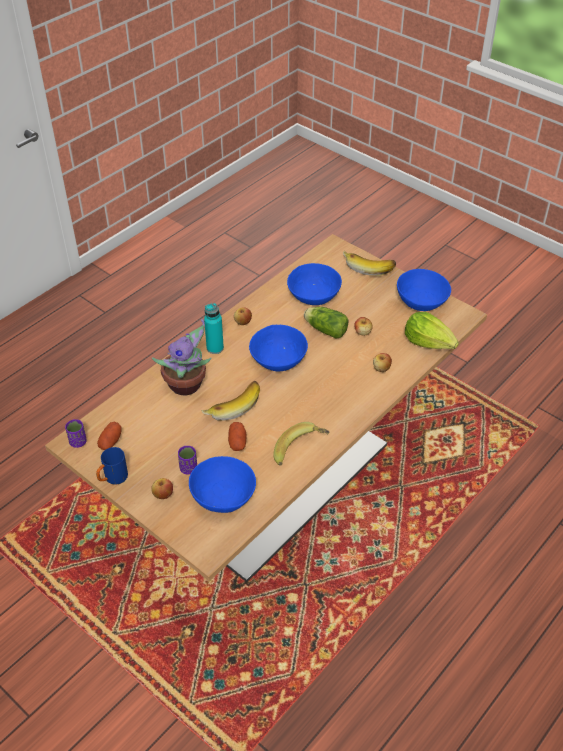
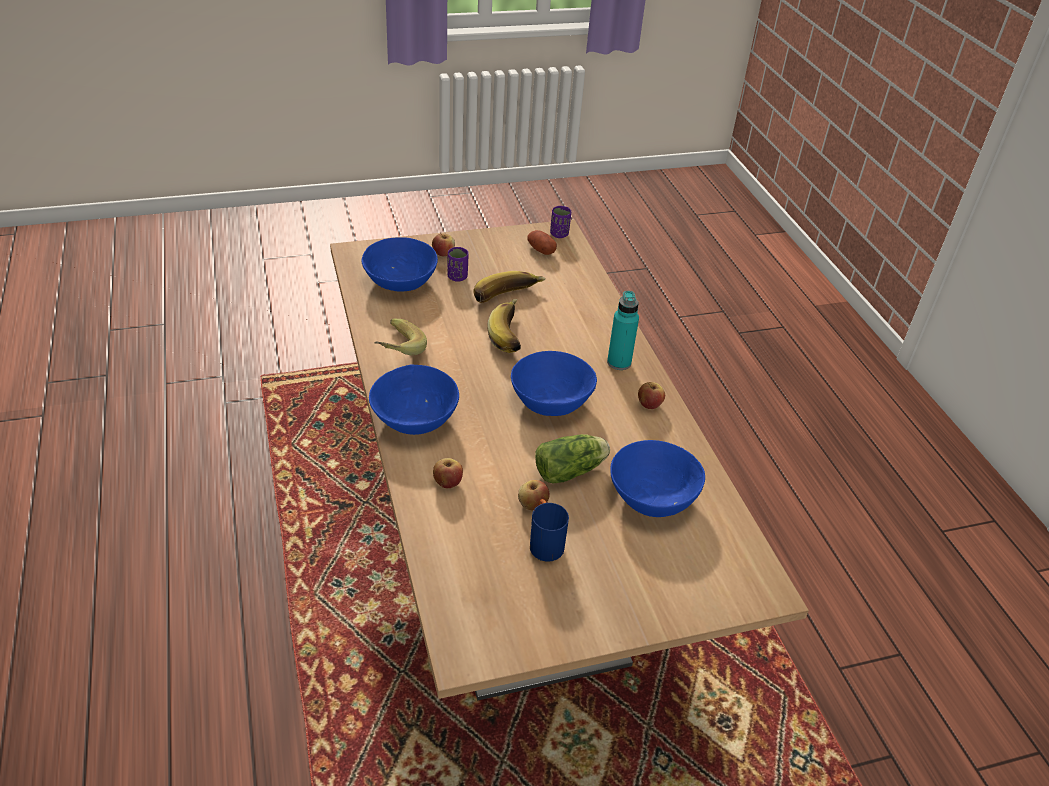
camera: 120 degrees right, 5 degrees down
(113, 479) = (493, 236): blue mug -> blue mug (544, 542)
(187, 385) = (574, 319): potted plant -> none
(237, 442) = (457, 317): potato -> none
(369, 267) = (680, 604): banana -> banana (508, 298)
(421, 301) = (541, 617): blue bowl -> blue bowl (415, 419)
(428, 342) = (447, 564): lettuce -> none

